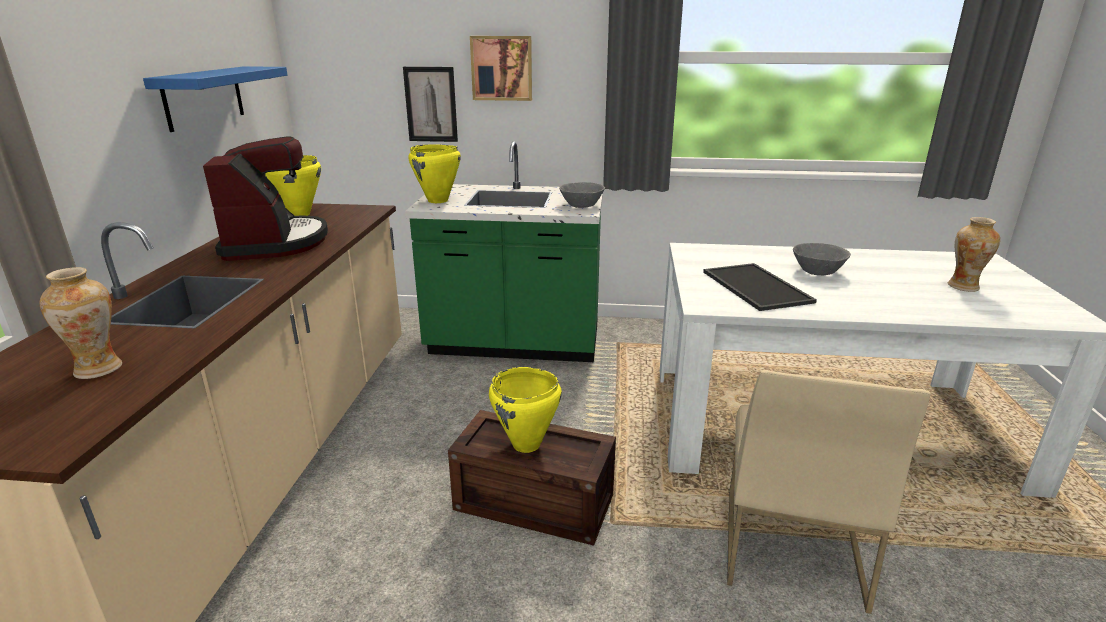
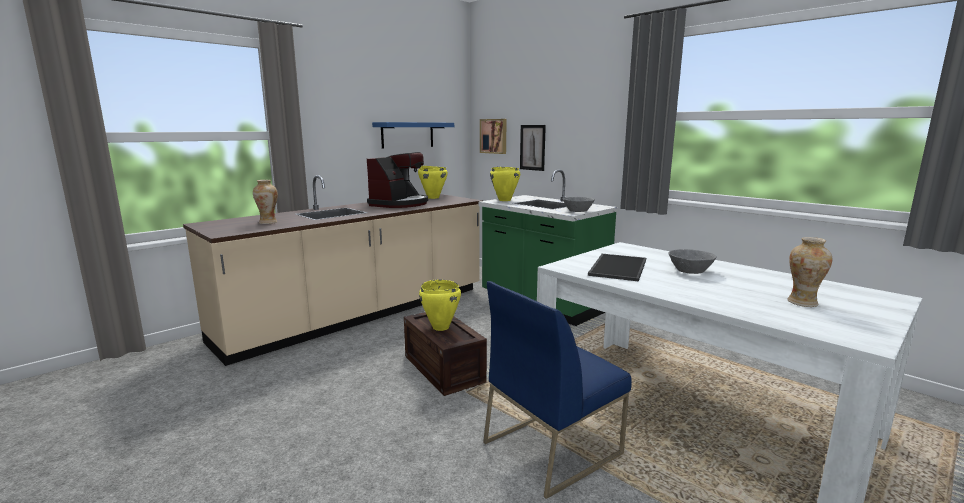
camera: 40 degrees right, 10 degrees down
(502, 68) = (571, 125): picture -> picture (494, 136)
(790, 544) = (552, 447): beige chair -> blue chair

